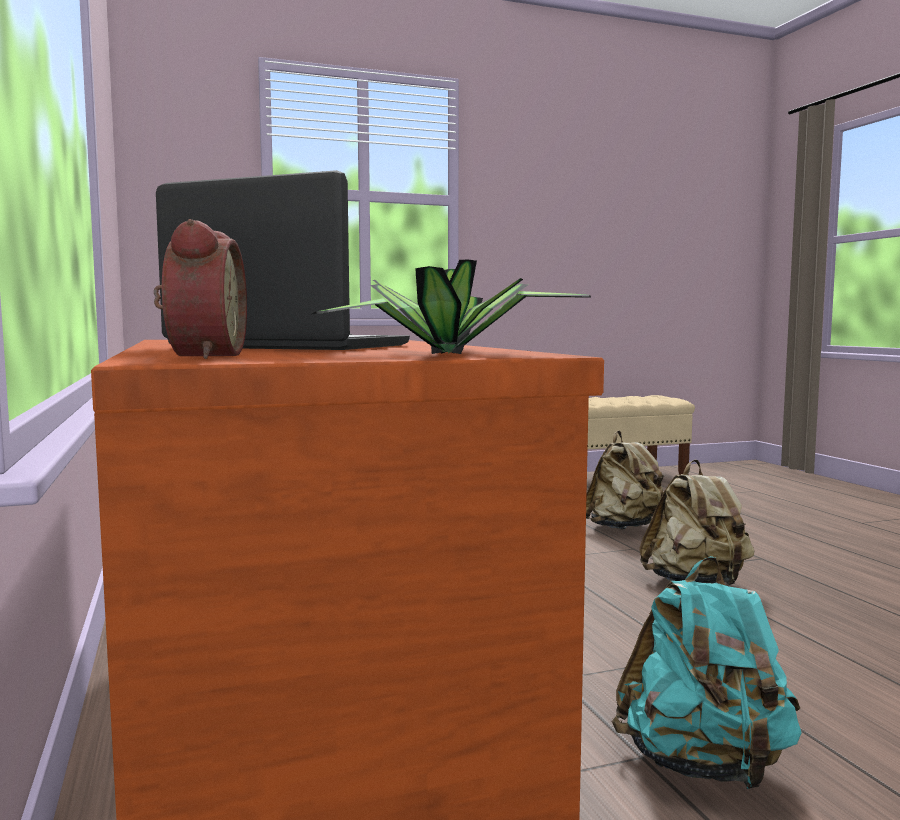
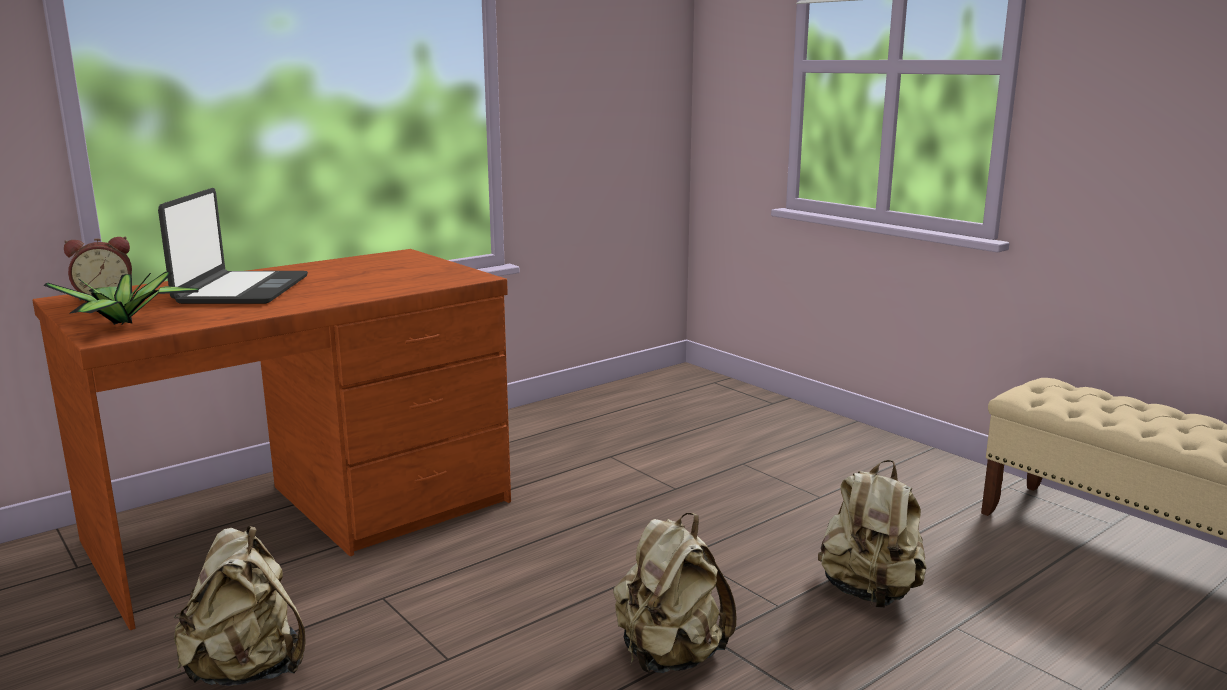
camera: 70 degrees right, 10 degrees up
(703, 766) = (247, 670): turquoise backpack -> beige backpack

